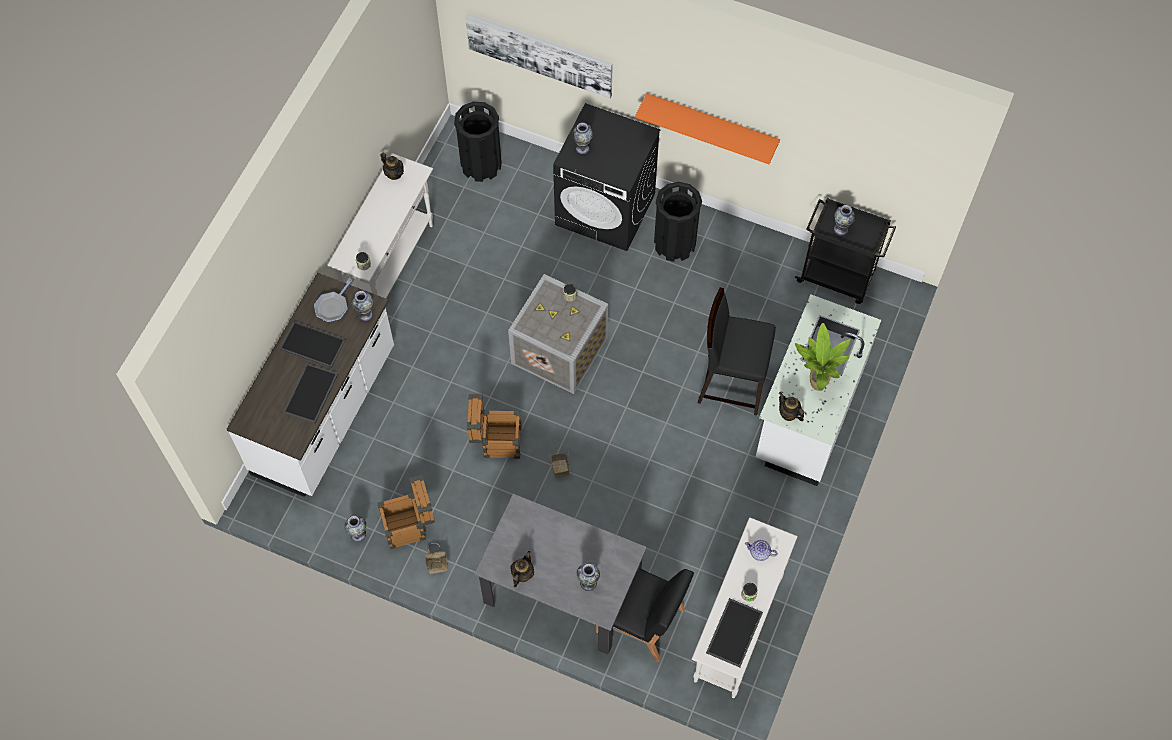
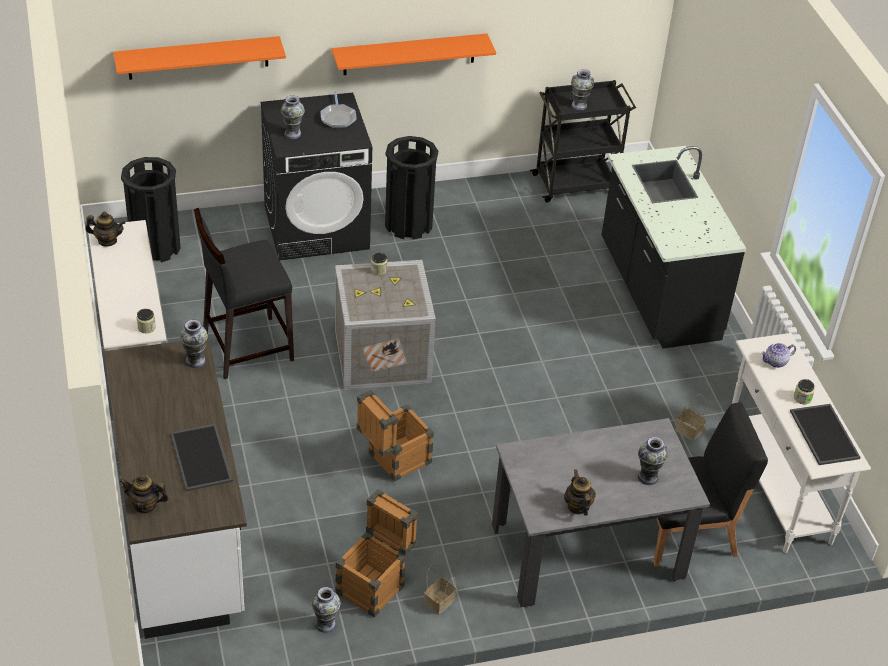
camera: 40 degrees left, 20 degrees down
(311, 345) = (160, 415): tray -> none
(332, 307) = (152, 371): frying pan -> frying pan (338, 117)
(540, 54) = (198, 58): picture -> orange shelf
(559, 468) = (479, 449): basket -> basket (687, 431)
(731, 383) = (568, 302): black stool -> black stool (246, 347)
(788, 414) = (686, 245): teapot -> teapot (145, 505)
(807, 414) = (657, 292): white counter -> black counter
(815, 384) = (683, 213): potted plant -> none

